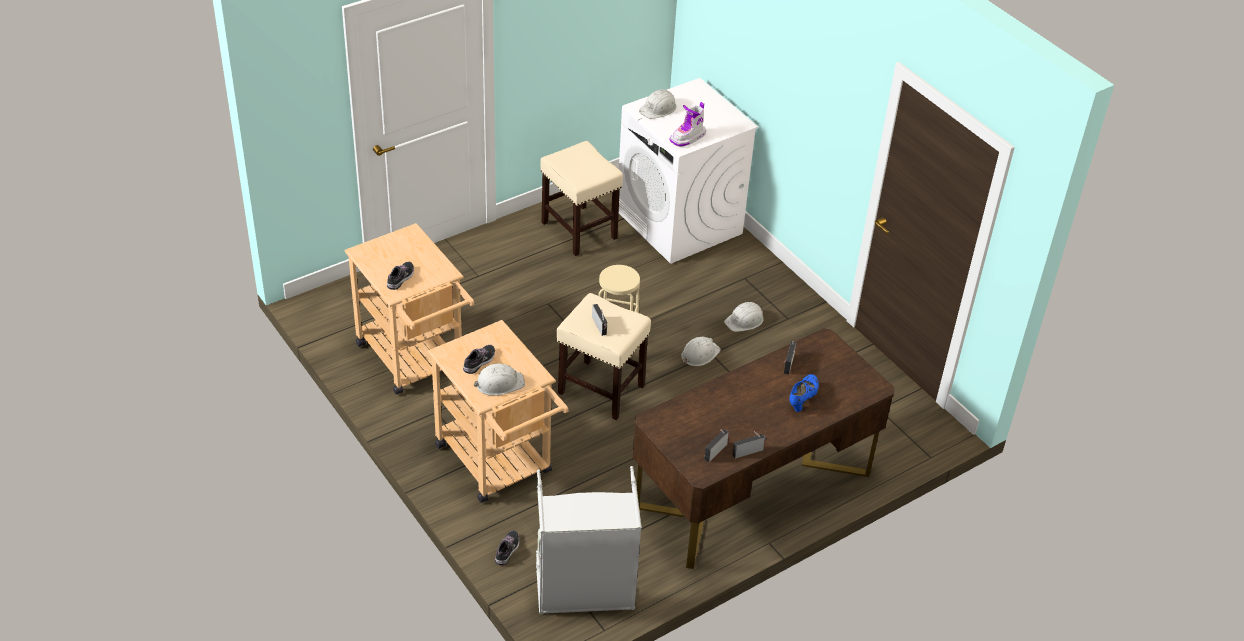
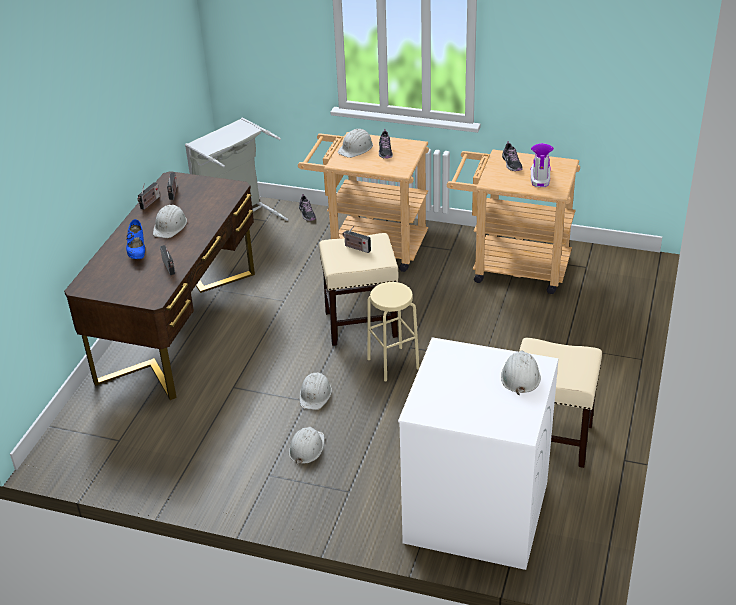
camera: 145 degrees right, 5 degrees down
(688, 138) = (449, 361): boot -> boot (540, 177)
(752, 409) = (170, 226): none -> white hard hat

